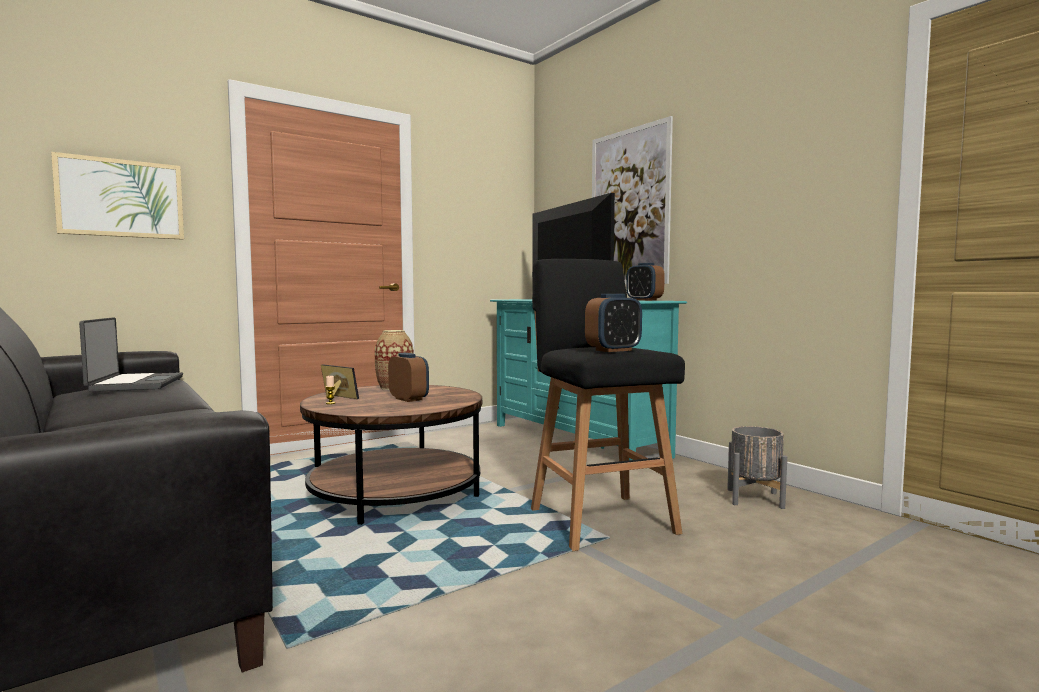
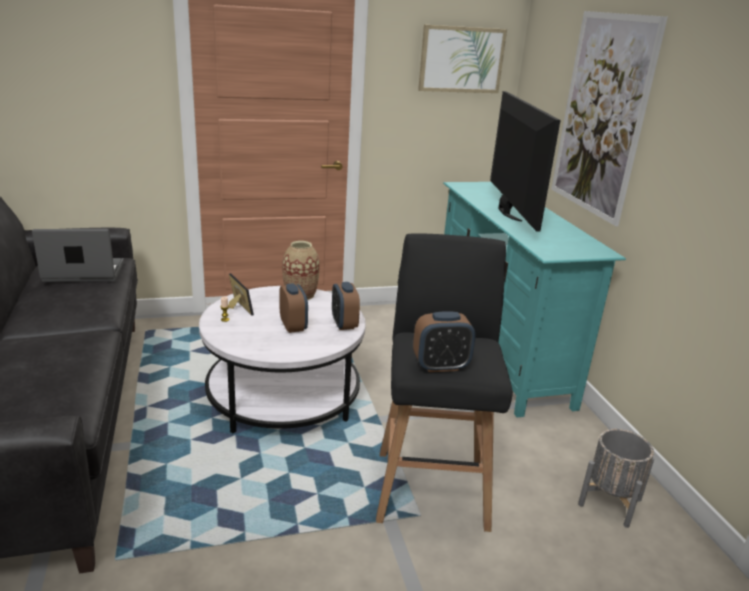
camera: 20 degrees right, 20 degrees up
(121, 198) = (80, 86): picture -> picture (461, 59)
(135, 384) = (83, 273): laptop -> laptop turned 105 degrees counterclockwise
(395, 492) = (283, 395): brown coffee table -> white coffee table
(644, 300) = (579, 243): alarm clock -> alarm clock (344, 324)

